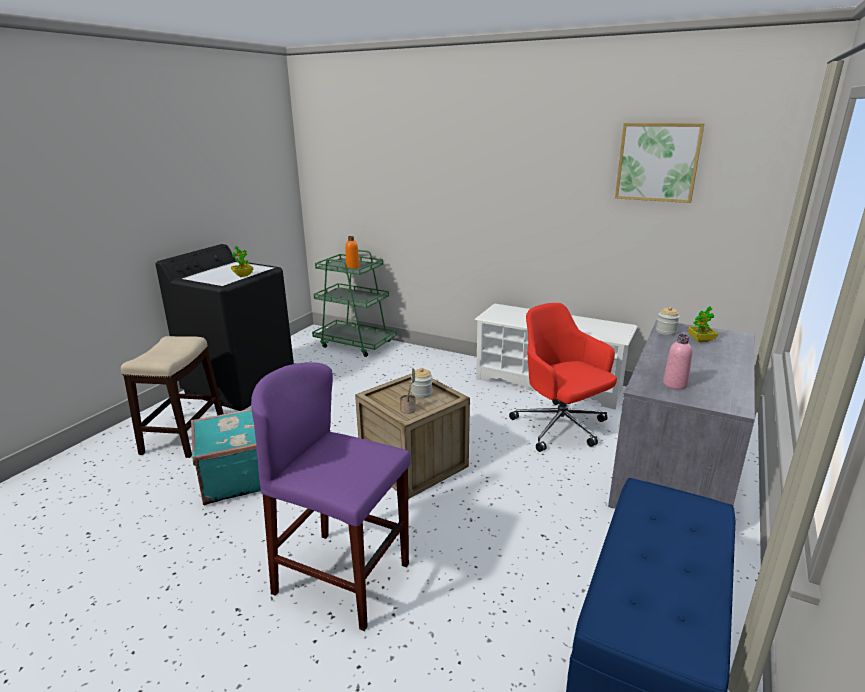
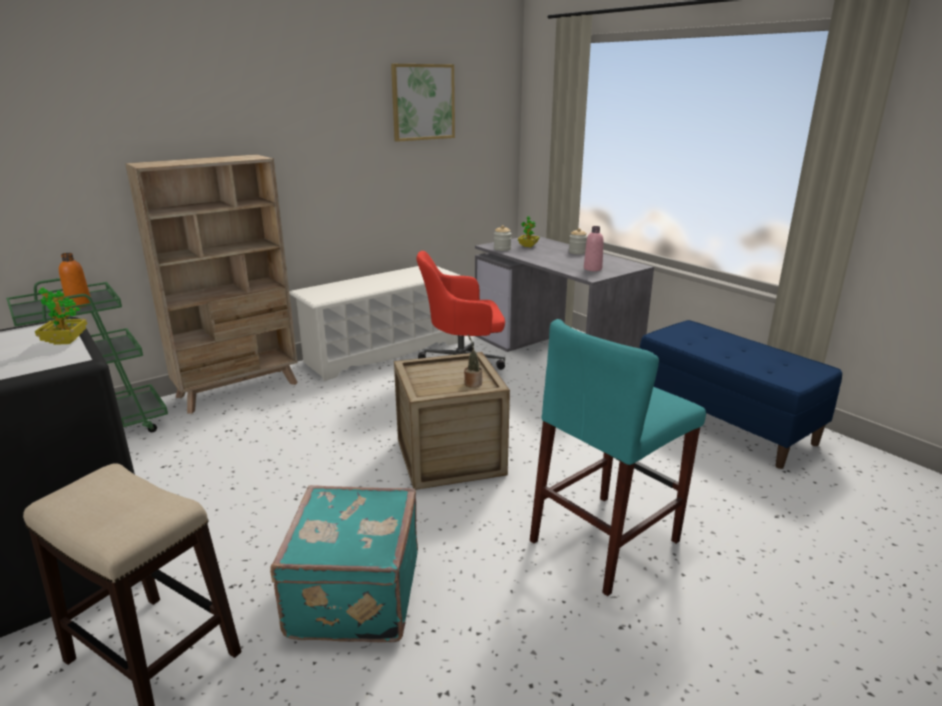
camera: 65 degrees left, 0 degrees up
(342, 578) = (605, 541): purple stool -> turquoise stool
(422, 393) = (445, 370): jar -> jar (577, 252)
(434, 358) = (239, 390): none -> beige bookcase

